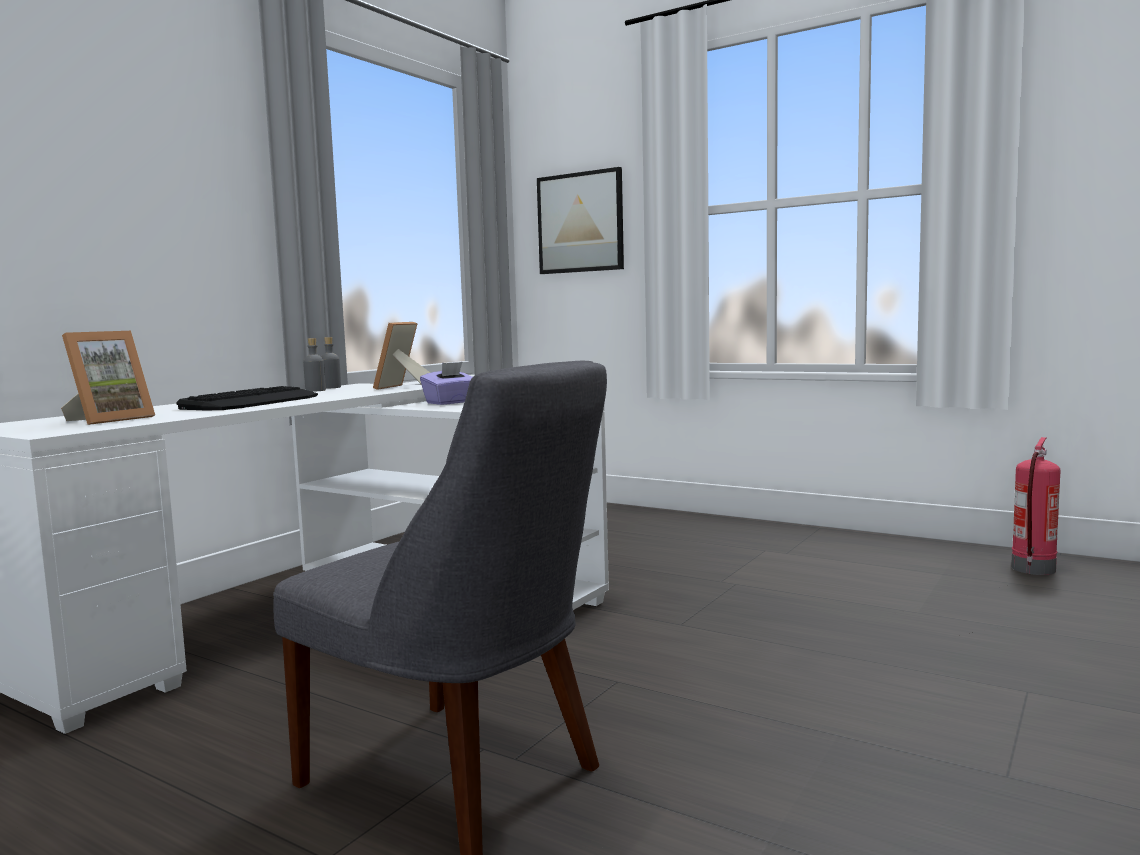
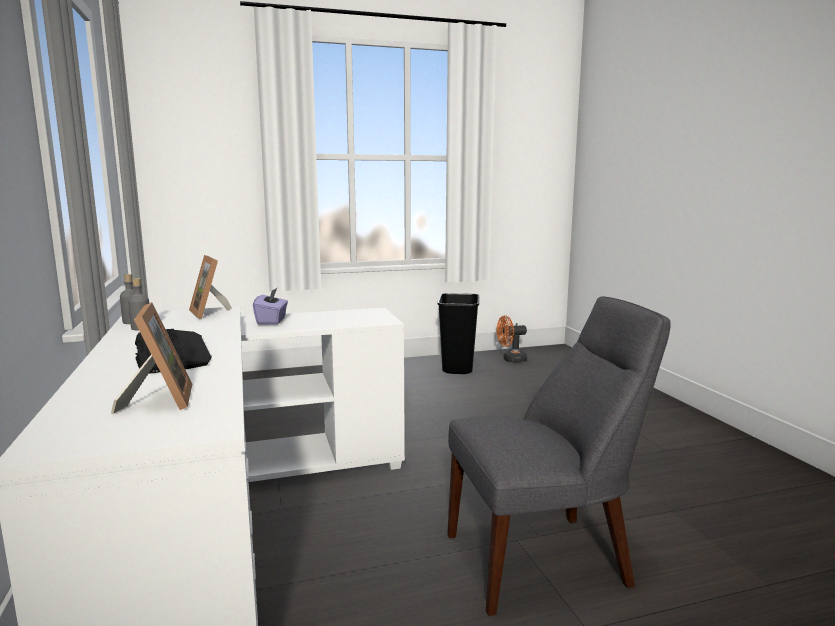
camera: 50 degrees left, 5 degrees up
(580, 222) = (192, 154): picture -> none
(902, 558) = (457, 368): none -> black trash can
(1033, 569) = (511, 360): fire extinguisher -> orange fan

